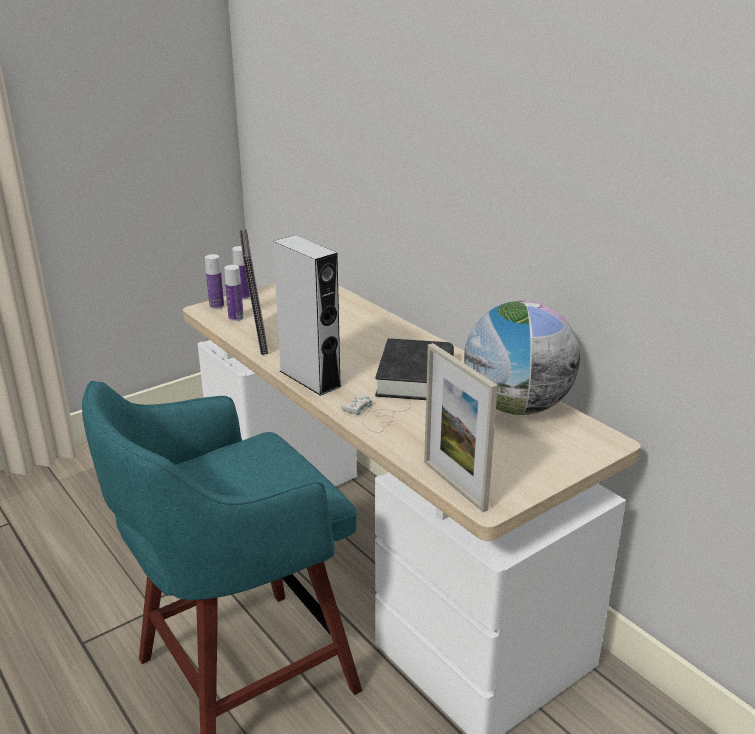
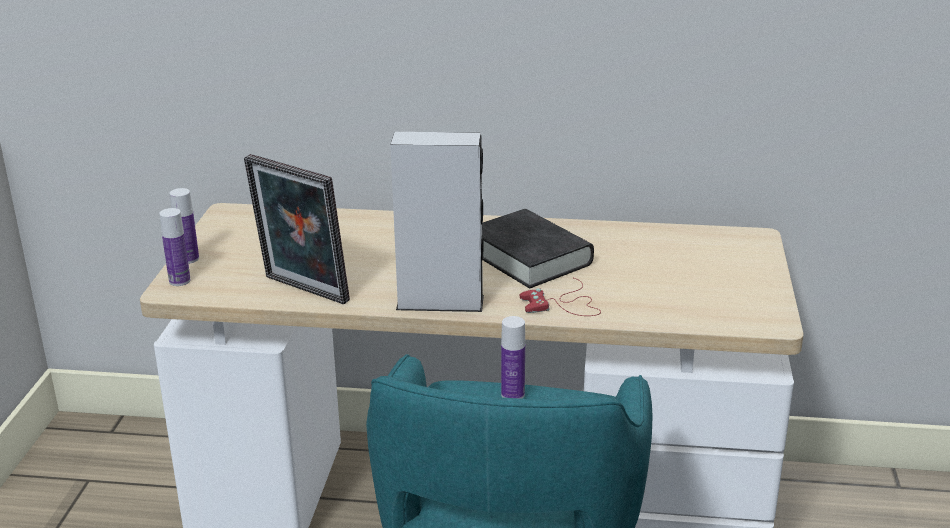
camera: 45 degrees left, 0 degrees up
(236, 318) = (232, 283): bottle -> bottle (512, 394)
(373, 416) = (563, 305): white game controller -> red game controller
(454, 485) = (726, 322): picture frame -> none
(516, 407) = (649, 242): globe -> none

